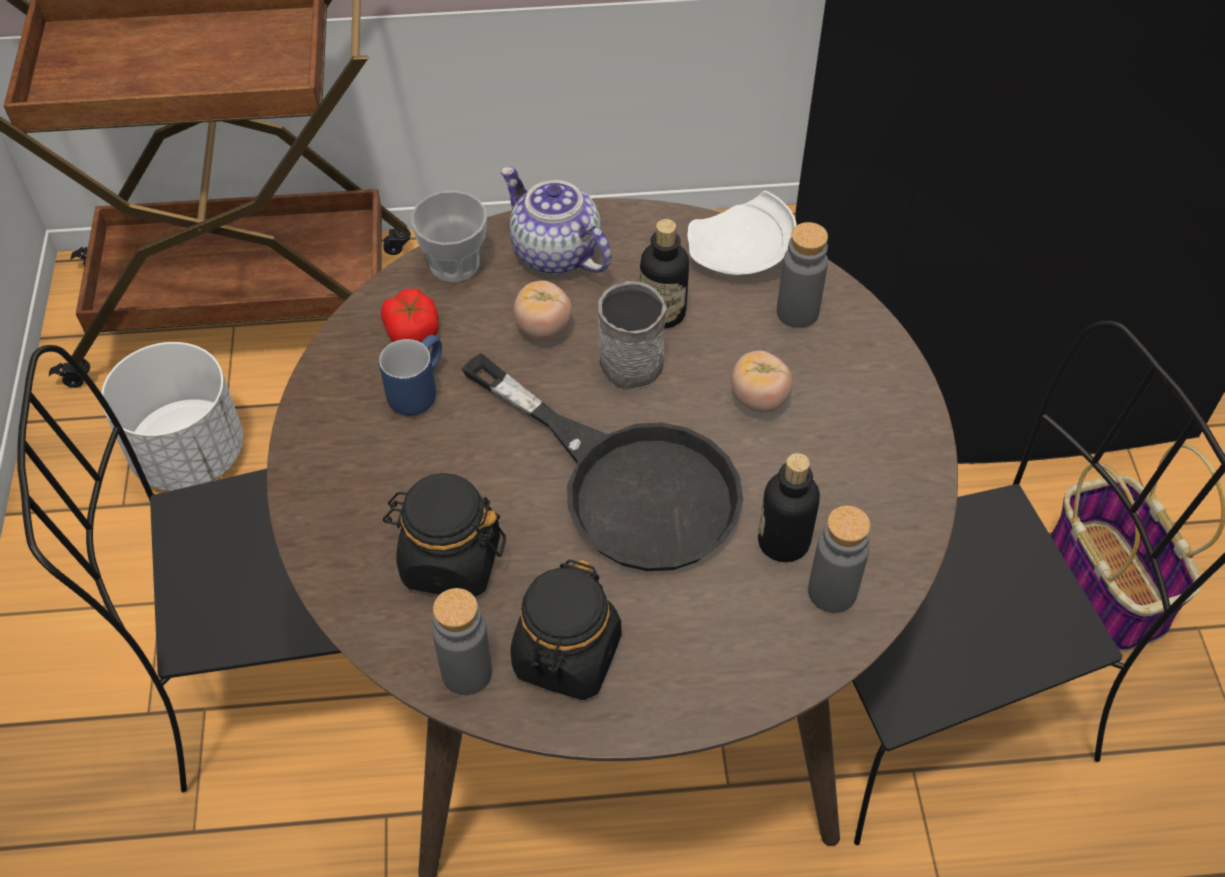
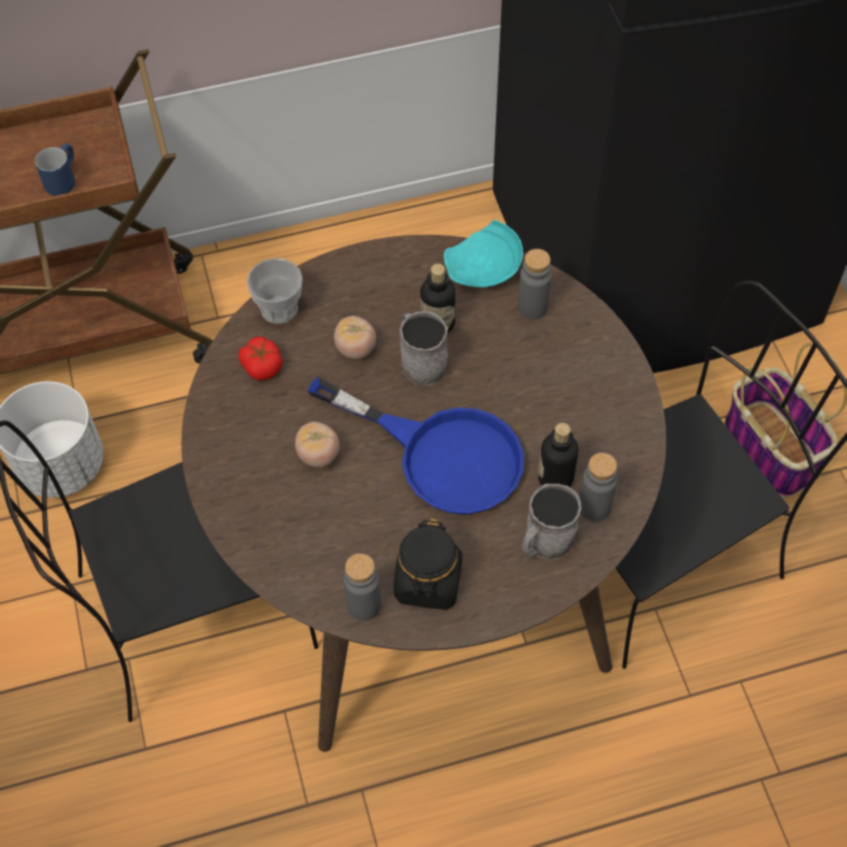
camera: 10 degrees left, 5 degrees up
(416, 389) = (276, 410): blue mug -> blue mug (61, 180)
(450, 561) = (333, 531): black jar -> none
(554, 253) = (349, 288): teapot -> none
(627, 483) = (441, 454): black frying pan -> blue frying pan
(741, 254) = (484, 268): white plate -> turquoise plate
(749, 629) = (545, 542): none -> grey mug
(759, 399) = (519, 377): tomato -> tomato (318, 454)

